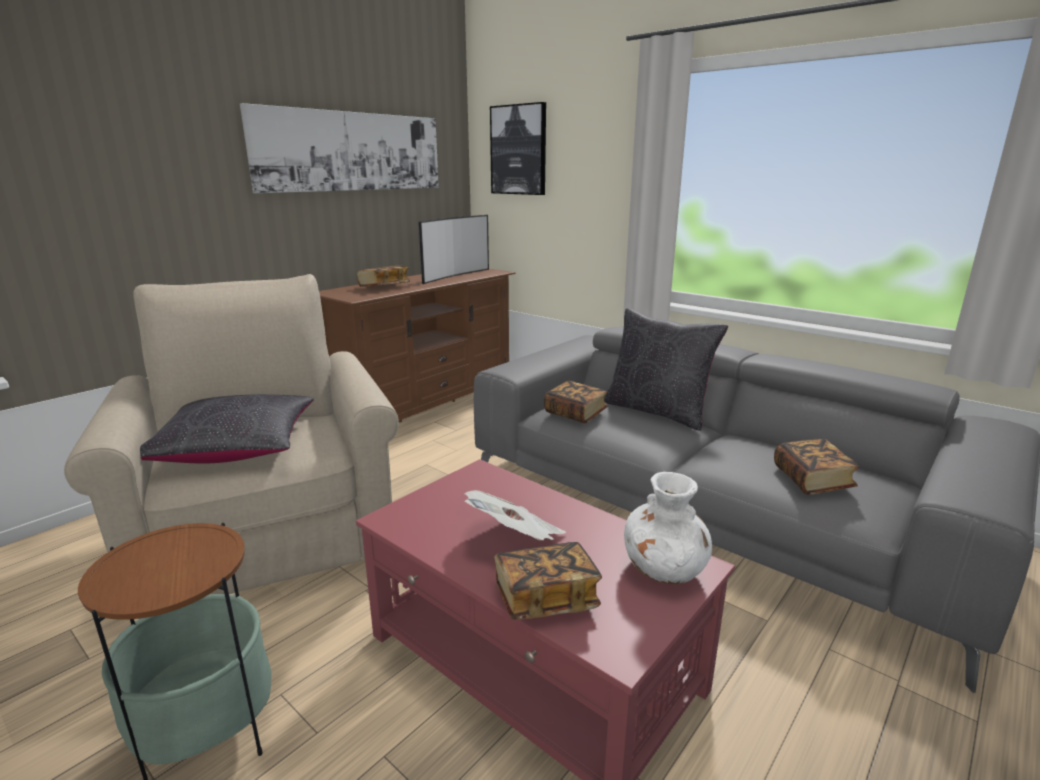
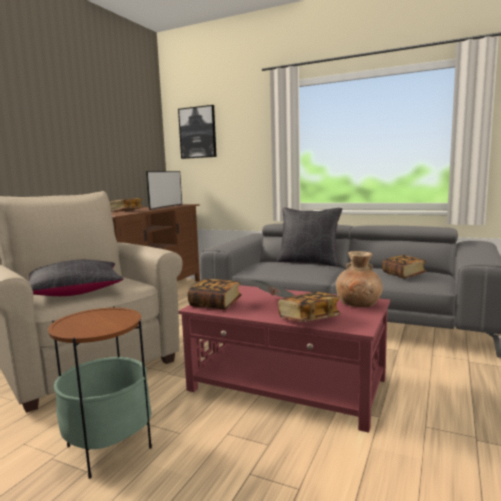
camera: 15 degrees left, 10 degrees down
(352, 151) = (102, 130): picture -> none
(575, 413) = (265, 266): book -> book (215, 304)
(664, 570) = (358, 304): white vase -> brown vase

